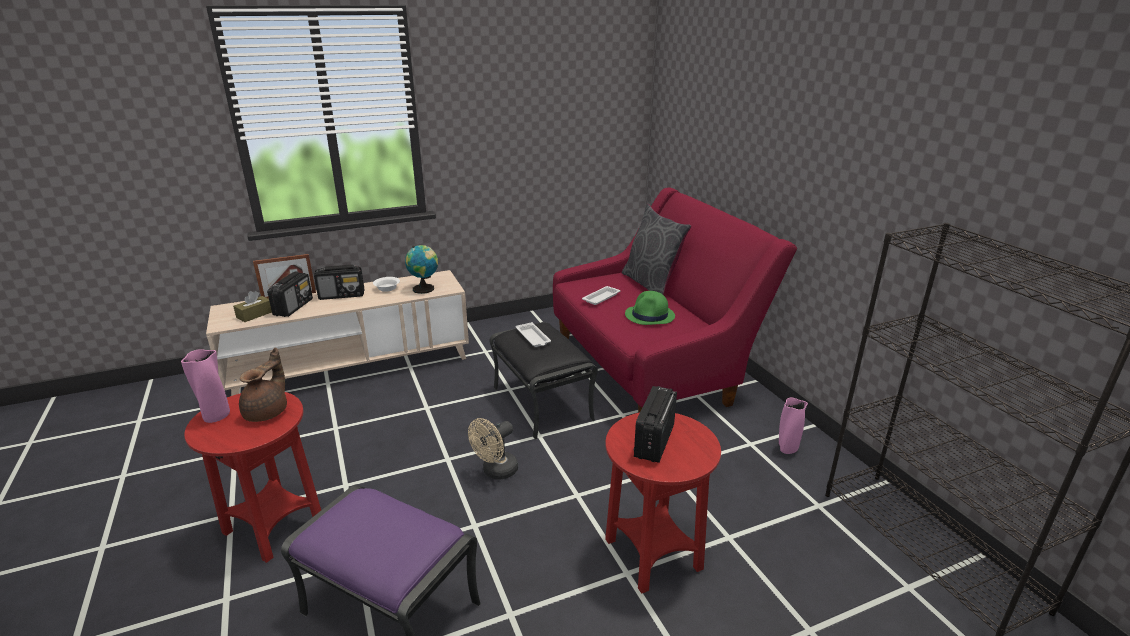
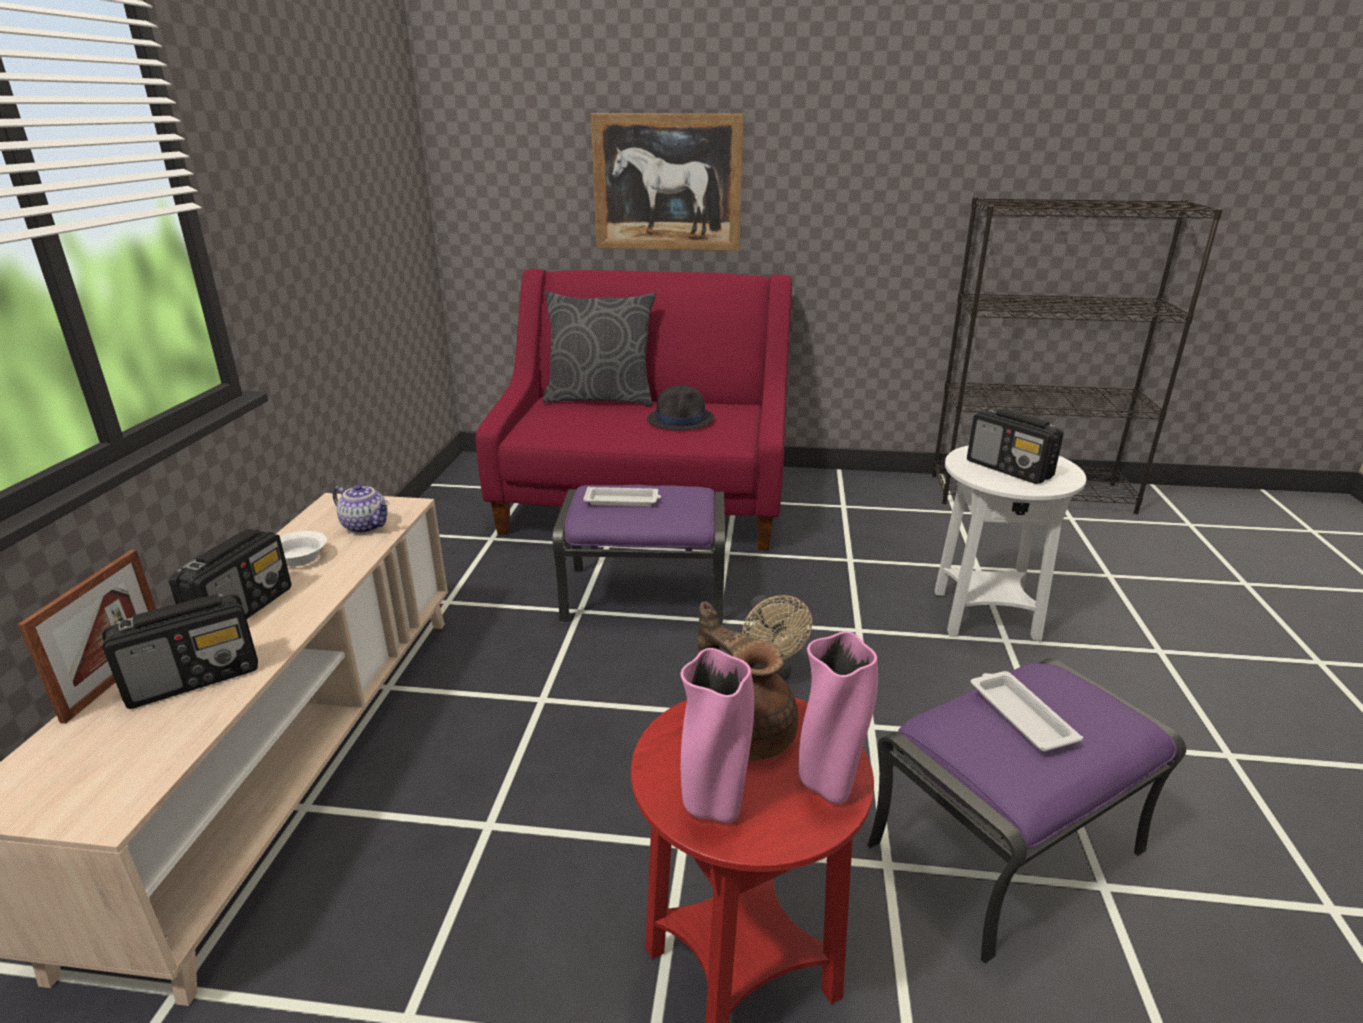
camera: 60 degrees left, 0 degrees up
(255, 314) = (139, 743): brown tissue box -> none
(293, 307) = (195, 679): radio -> radio turned 105 degrees clockwise
(425, 289) = (366, 526): globe -> teapot
(543, 403) = (646, 595): black ottoman -> purple ottoman
(601, 298) = (595, 428): white tray -> white tray (1020, 715)
(650, 316) = (681, 420): green hat -> black hat
(653, 555) = (985, 615): red side table -> white side table
(746, 148) = (667, 183): none -> picture
(787, 449) = (866, 494): pink vase -> pink vase (828, 785)

